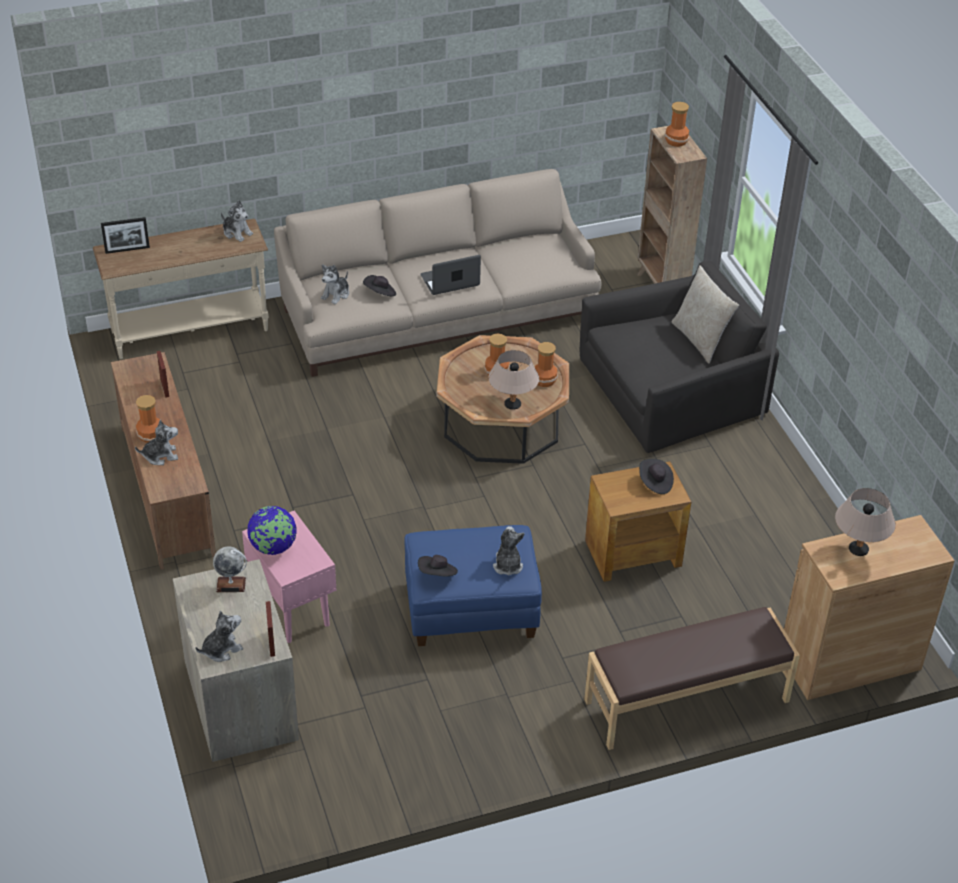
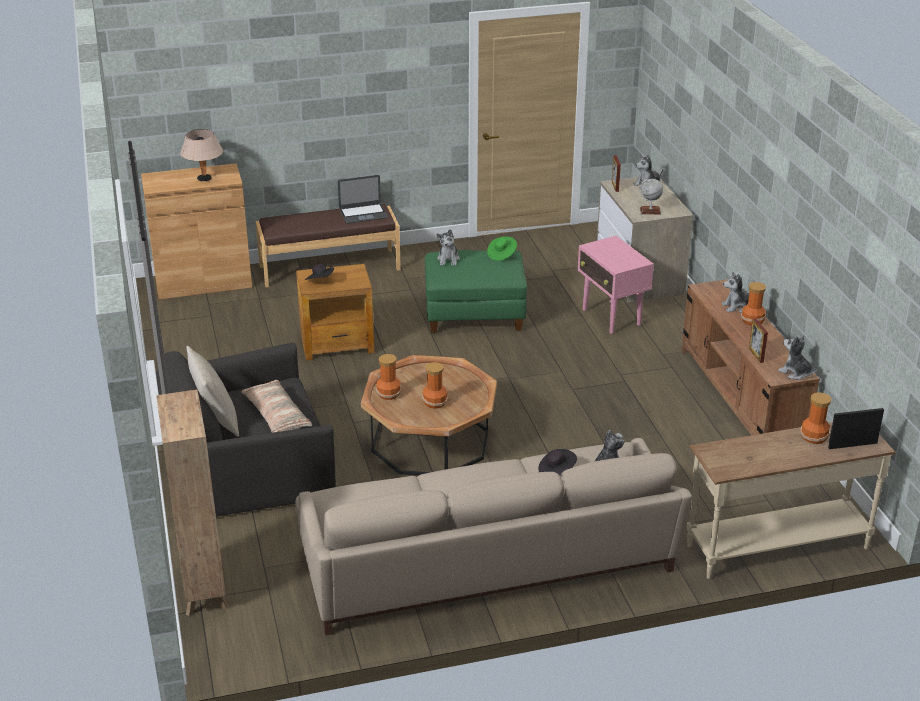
camera: 175 degrees left, 10 degrees down
(237, 233) = (731, 463): plush toy -> plush toy (795, 373)
(273, 547) = (627, 254): globe -> none
(437, 574) = (501, 254): black hat -> green hat
(450, 280) = (476, 479): laptop -> laptop (363, 213)
(471, 610) = (474, 314): blue ottoman -> green ottoman
(512, 404) = (424, 374): beige table lamp -> none
(645, 346) = (276, 416): none -> pillow
(675, 141) = (183, 417): vase -> vase (814, 437)

